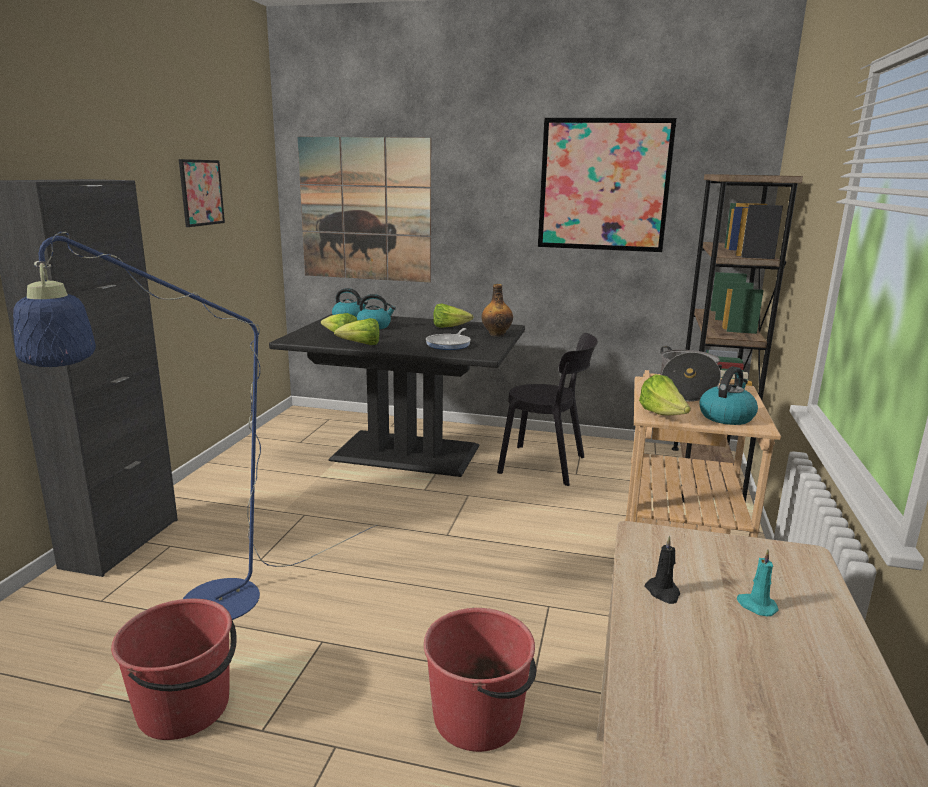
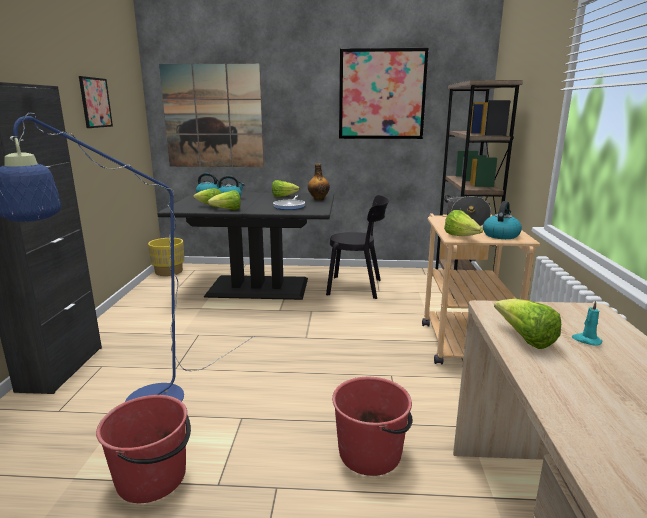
camera: 10 degrees left, 0 degrees up
(295, 419) = (169, 271): none -> yellow planter
(663, 592) = (525, 339): black candle -> lettuce

